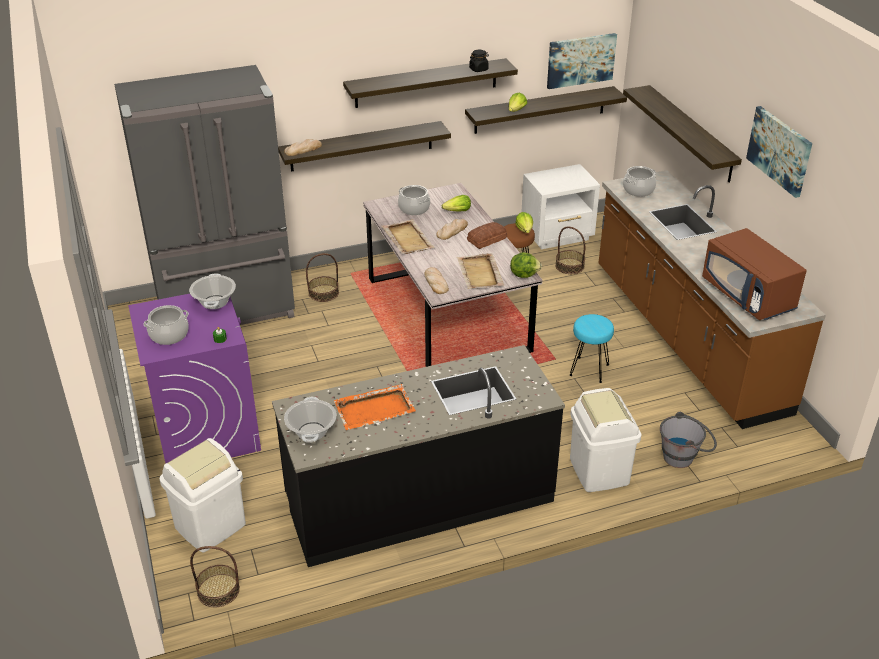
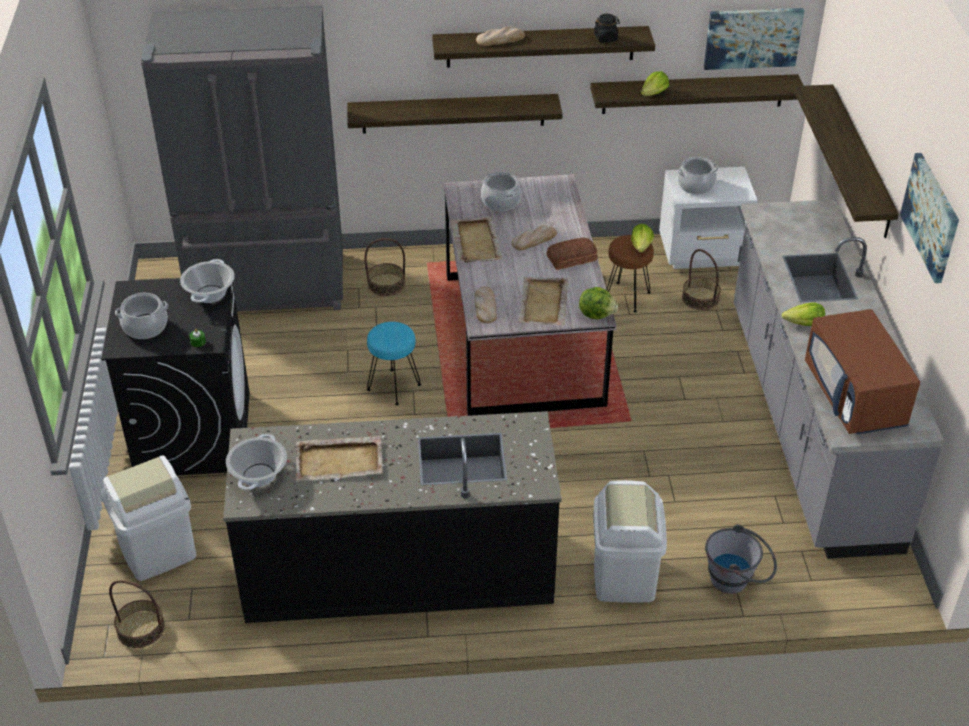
camera: 15 degrees right, 5 degrees up
(206, 429) = (193, 433): purple washing machine -> black washing machine
(303, 149) = (375, 111): bread -> bread (500, 39)
(375, 409) = (340, 461): orange tray -> beige tray
(457, 211) = (552, 214): lettuce -> lettuce (804, 324)
(588, 369) = (666, 442): turquoise stool -> turquoise stool (393, 386)
(638, 190) = (783, 223): cooking pot -> cooking pot (695, 186)
(686, 338) = (808, 423): brown counter -> grey counter

